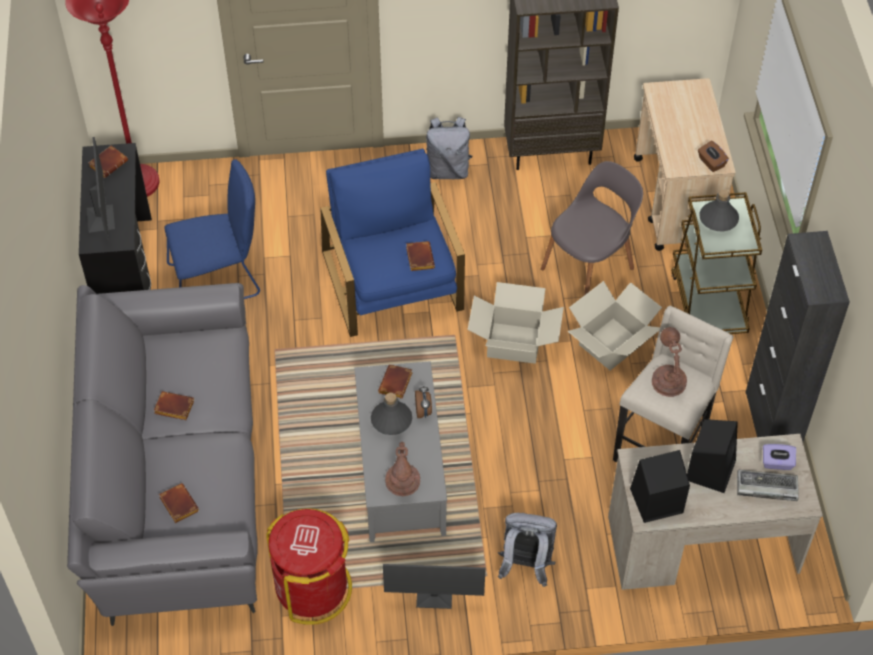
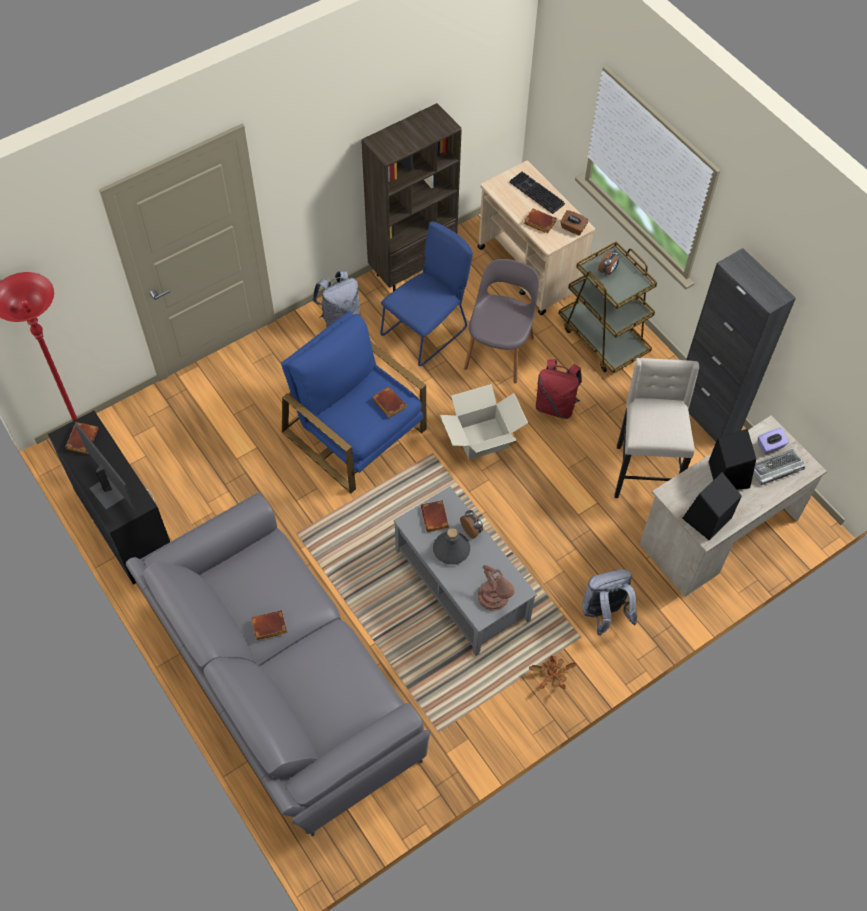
camera: 30 degrees left, 5 degrees up
(177, 504) = (328, 709): brown book -> brown book (538, 223)
(219, 280) = (210, 495): blue chair -> blue chair (427, 330)
(313, 588) = (455, 717): red trash can -> none
(434, 596) = (553, 674): monitor -> potted plant
(612, 344) = (555, 405): cardboard box -> red backpack
(668, 379) = (654, 417): brown table lamp -> none
(694, 114) = (535, 193): none -> keyboard
(718, 218) = (607, 271): grey bottle -> alarm clock

